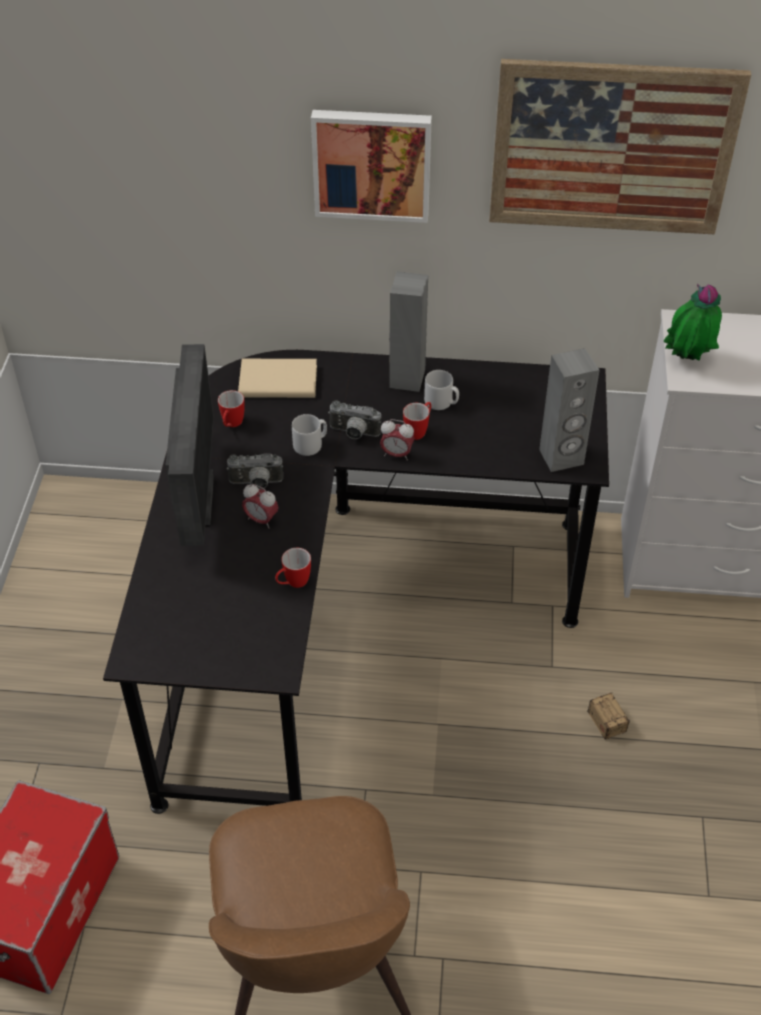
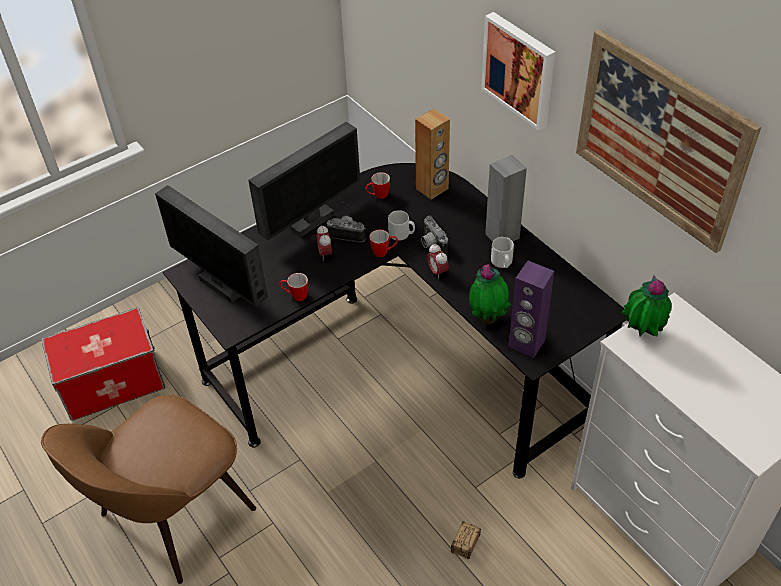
camera: 50 degrees right, 0 degrees up
(198, 636) = (223, 286): none -> monitor
(256, 484) = (348, 234): camera -> camera turned 150 degrees clockwise
(277, 380) = (432, 188): beige book -> brown speaker
(419, 431) = (467, 268): mug -> mug (384, 252)
(499, 461) = (487, 318): none -> potted plant
(561, 457) = (526, 344): grey speaker -> purple speaker

